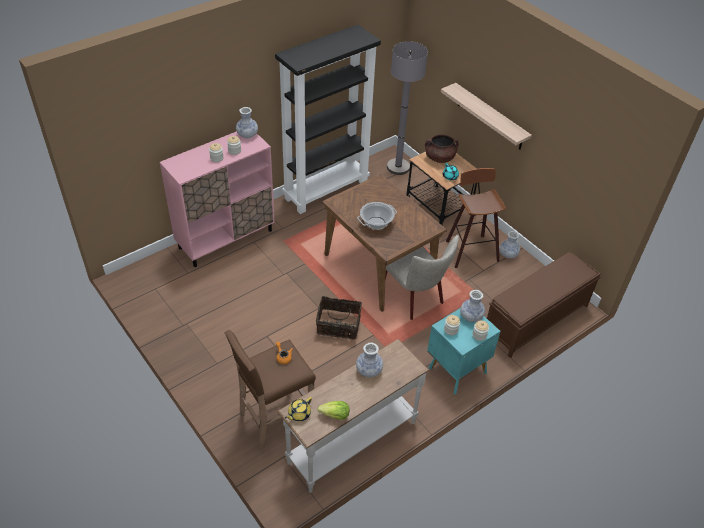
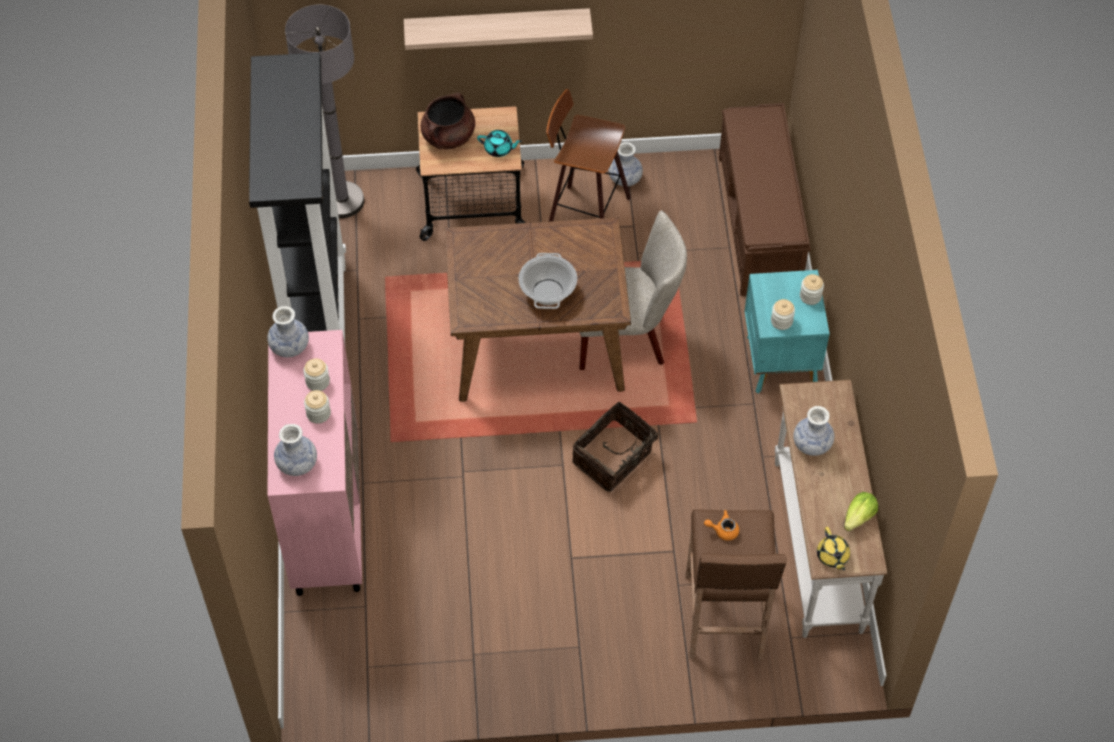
camera: 55 degrees left, 10 degrees up
(471, 316) = (774, 286): vase -> vase (297, 463)

